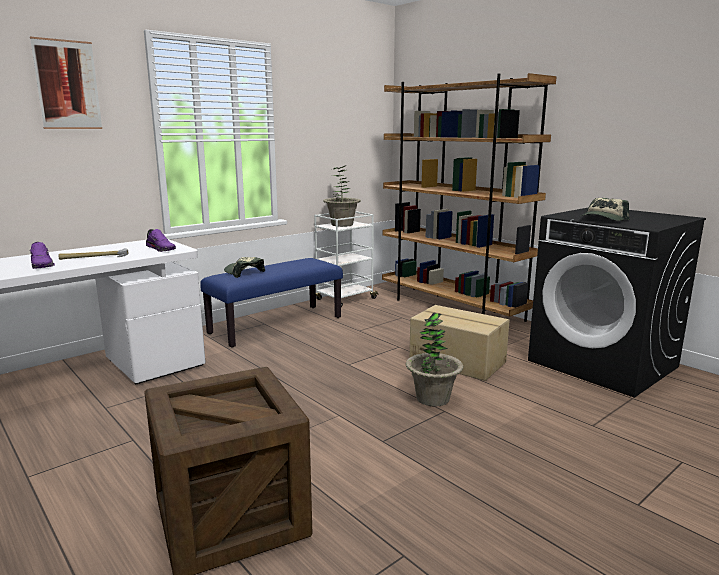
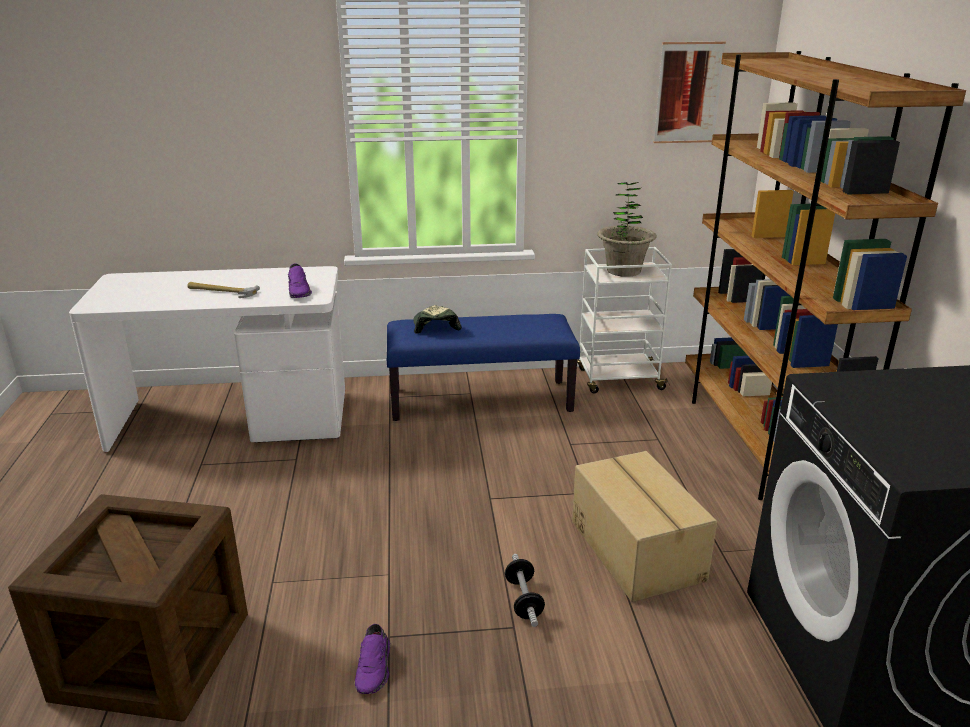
camera: 35 degrees right, 10 degrees up
(43, 265) = (164, 295): purple shoe -> purple shoe (375, 668)
(67, 85) = (238, 72): picture -> picture (688, 93)
(432, 398) = (523, 600): potted plant -> dumbbell
(603, 219) = (877, 419): cap -> none

